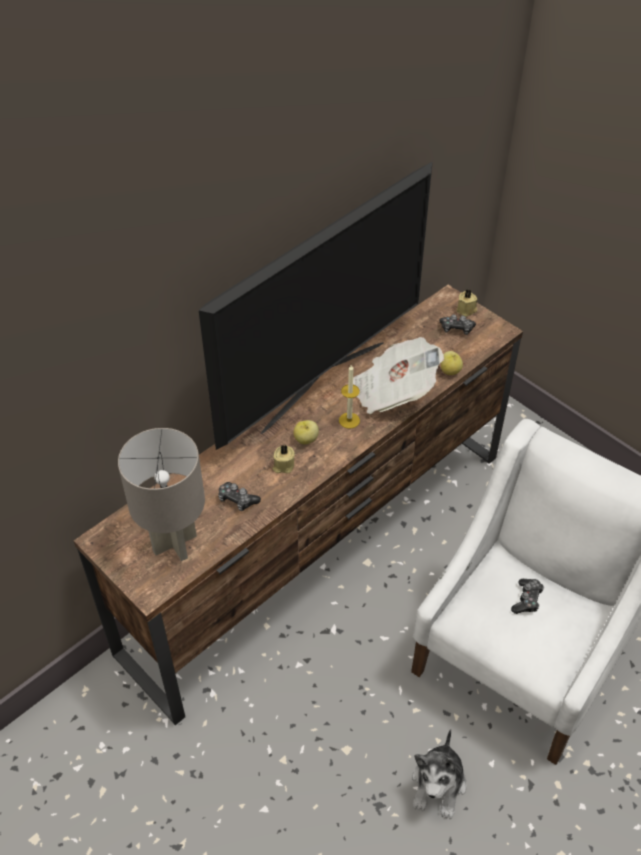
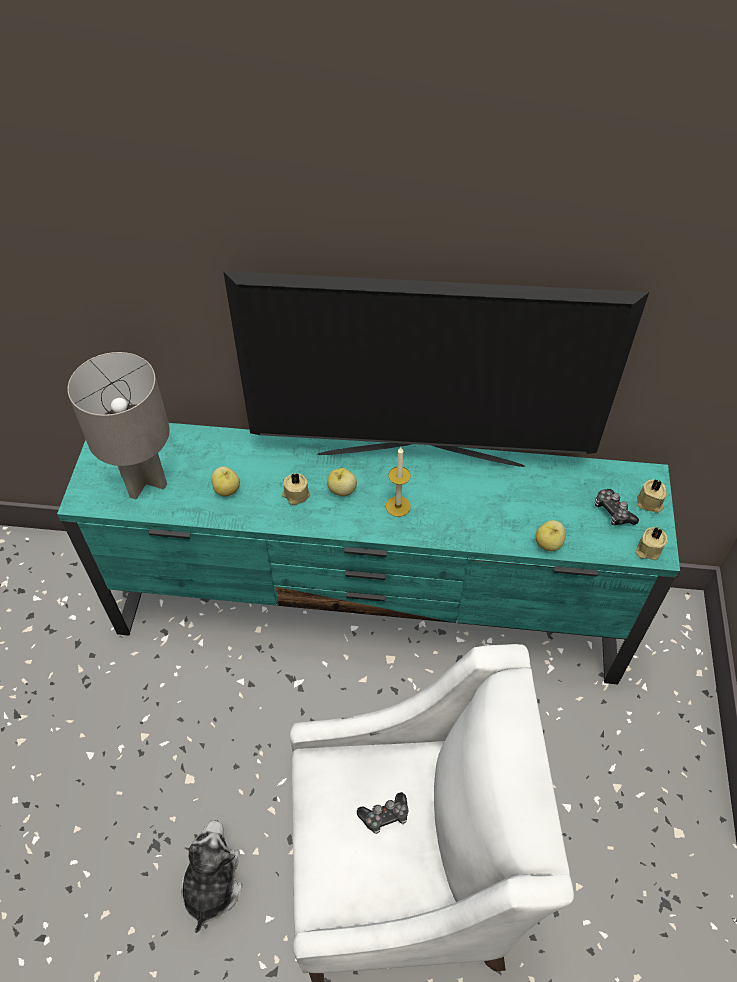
camera: 50 degrees right, 5 degrees up
(237, 500) = (227, 489): game controller -> apple
(321, 548) = (370, 613): brown tv stand -> turquoise tv stand
(393, 391) = (469, 515): newspaper -> none
(438, 784) = (211, 883): plush toy -> plush toy turned 120 degrees clockwise
(496, 333) = (647, 550): none -> beige candle

